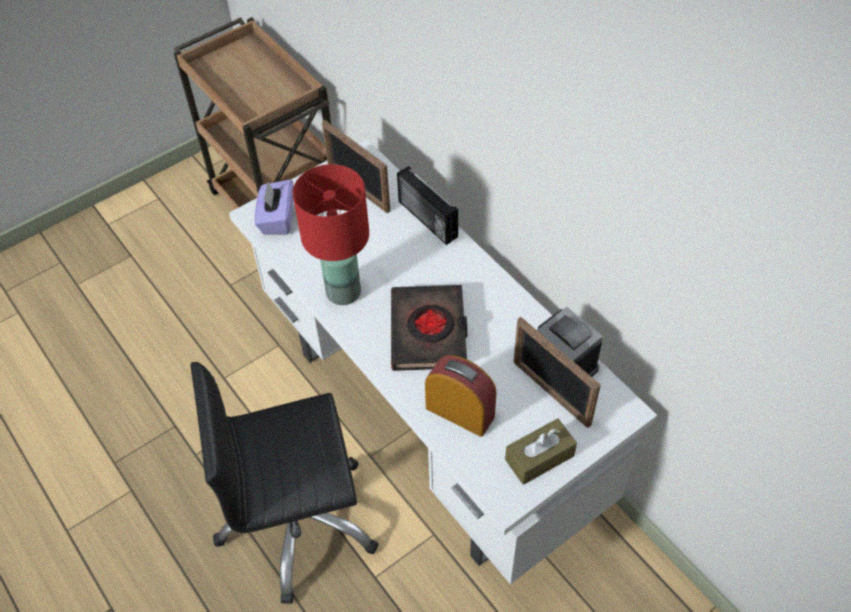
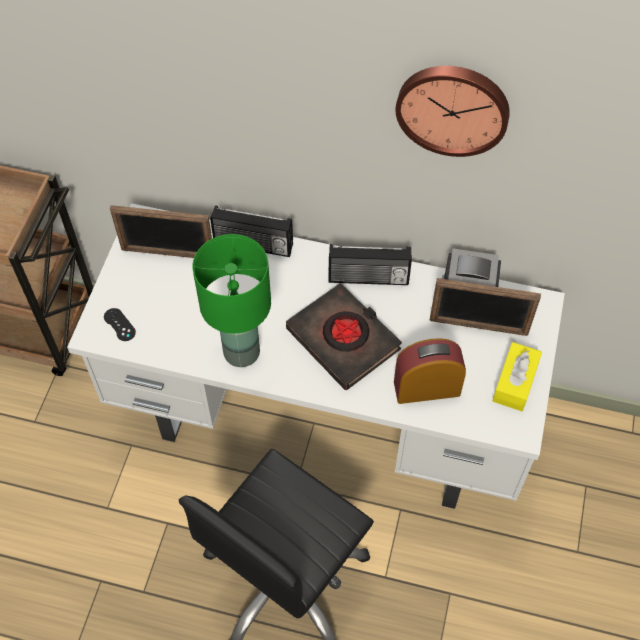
camera: 40 degrees left, 5 degrees up
(277, 219) = (119, 324): purple tissue box -> black game controller
(343, 293) = (242, 352): red table lamp -> green table lamp
(493, 298) = (368, 279): none -> radio
(539, 457) = (515, 382): brown tissue box -> yellow tissue box
(587, 152) = (453, 107): none -> wall clock

